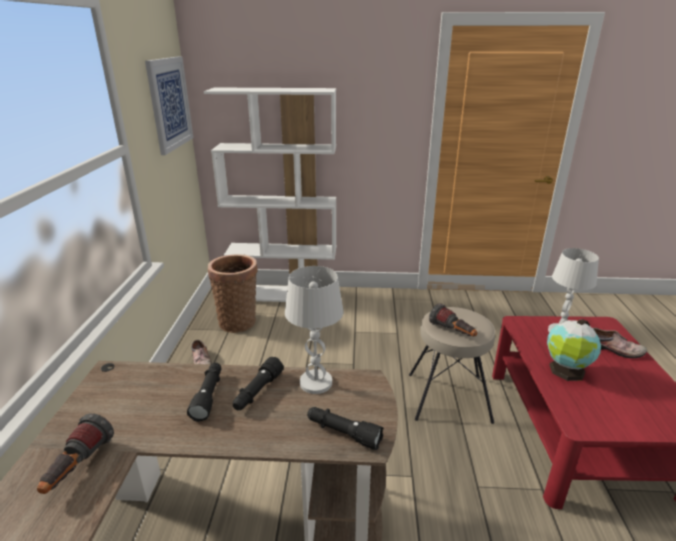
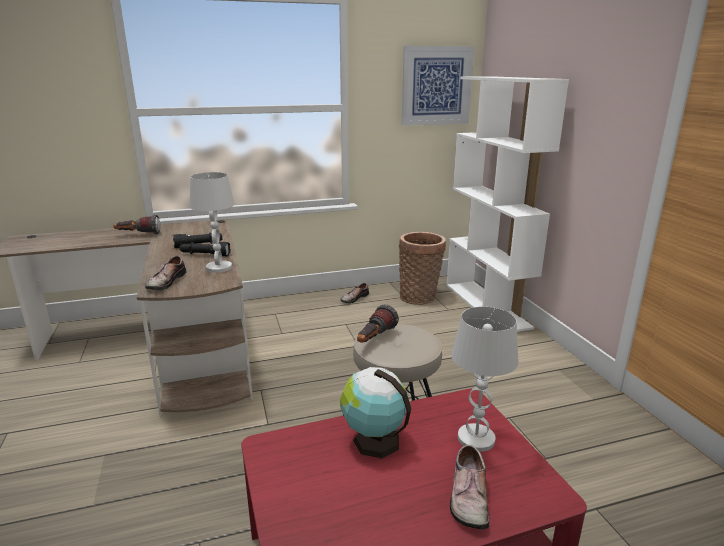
camera: 70 degrees right, 5 degrees down
(343, 433) = (165, 282): black flashlight -> shoe

